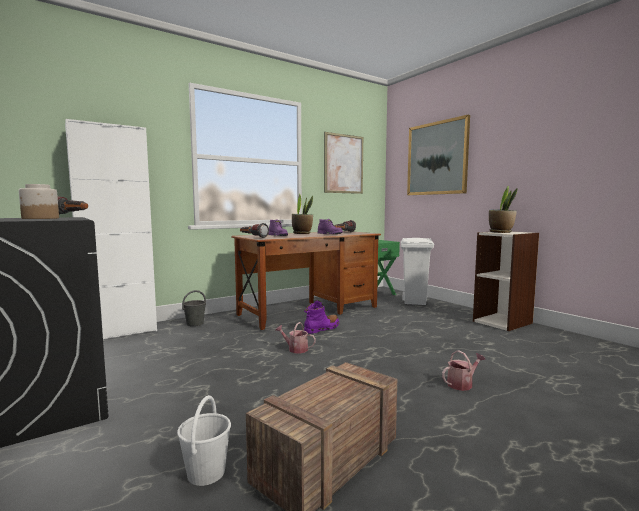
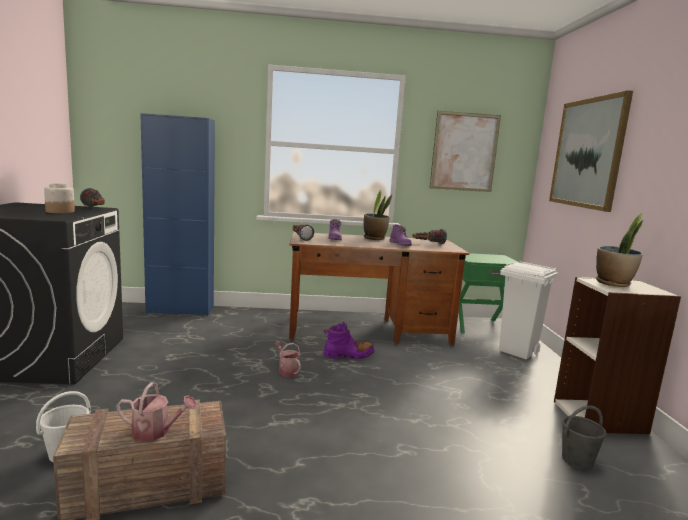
camera: 30 degrees right, 5 degrees up
(120, 333) = (180, 310): white cabinet -> blue cabinet
(195, 323) = (246, 316): grey bucket -> grey bucket (577, 460)
(462, 384) = (388, 473): watering can -> watering can (156, 432)

